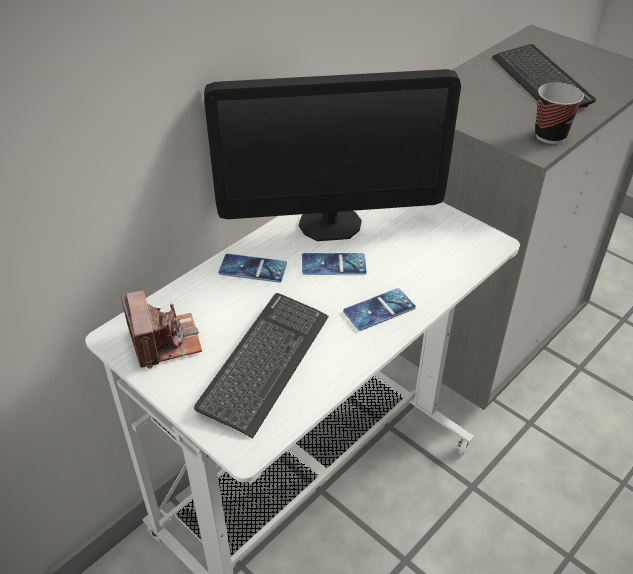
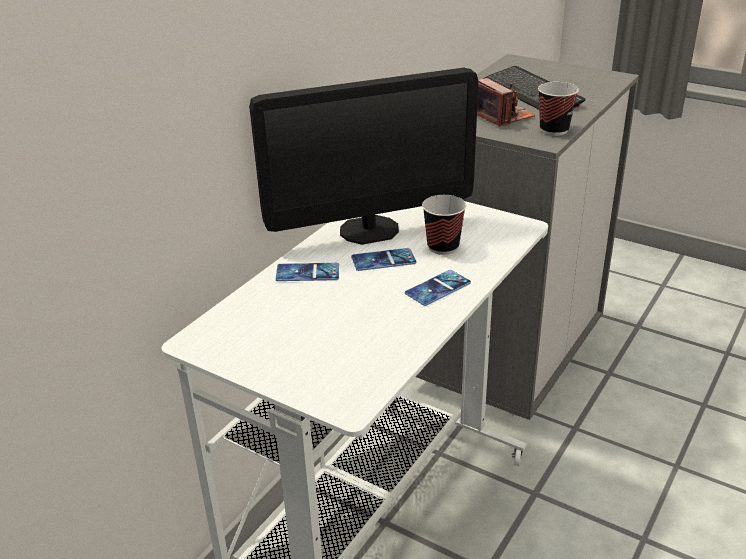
camera: 10 degrees left, 10 degrees down
(164, 341) = (241, 339): camera -> camera (503, 116)
(265, 363) = (345, 342): keyboard -> none
(400, 257) = (443, 247): none -> cup

